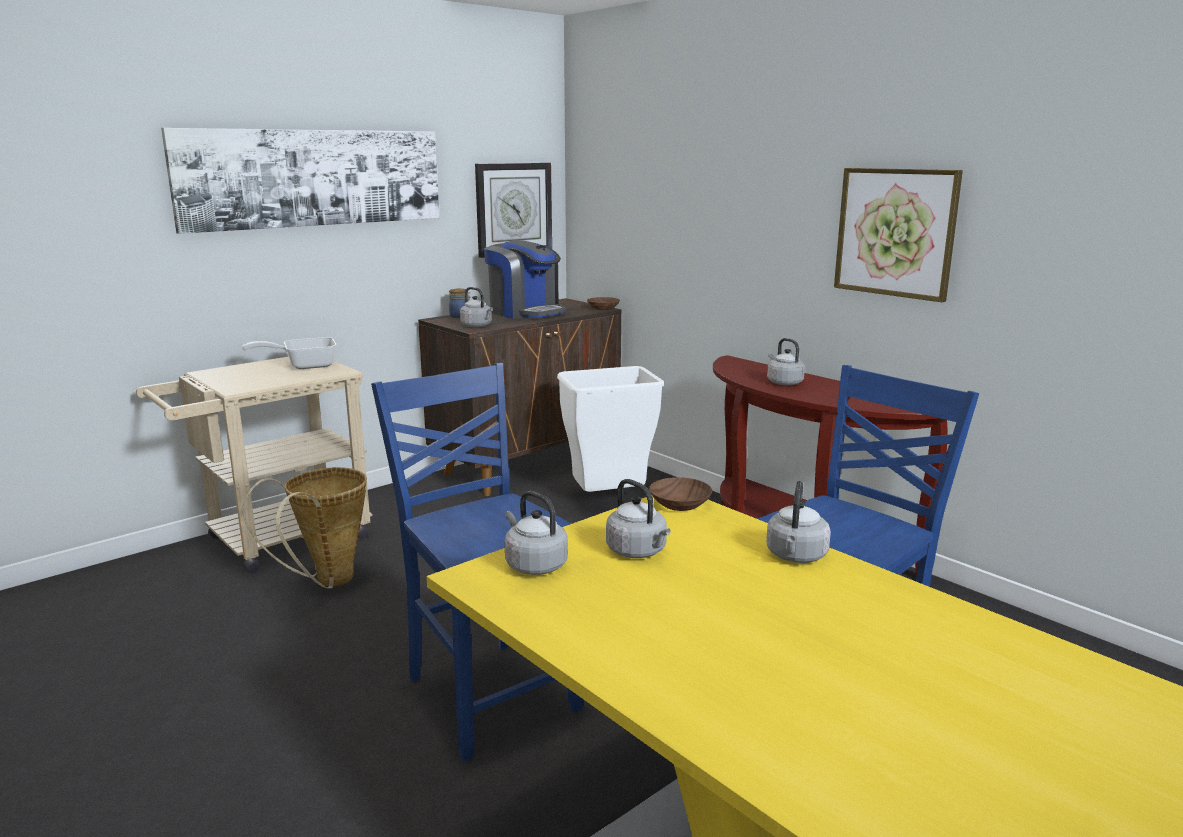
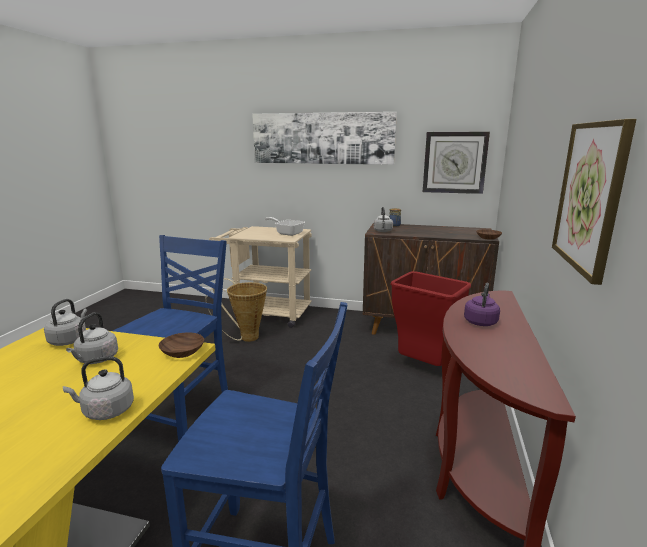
camera: 55 degrees right, 0 degrees up
(525, 312) = (434, 230): coffee machine -> none
(609, 500) = (424, 367): white trash can -> red trash can
(783, 382) = (480, 321): grey kettle -> purple kettle

